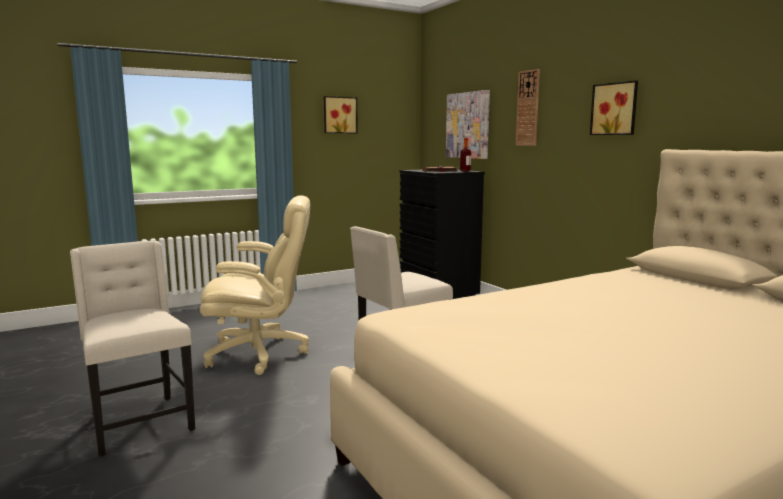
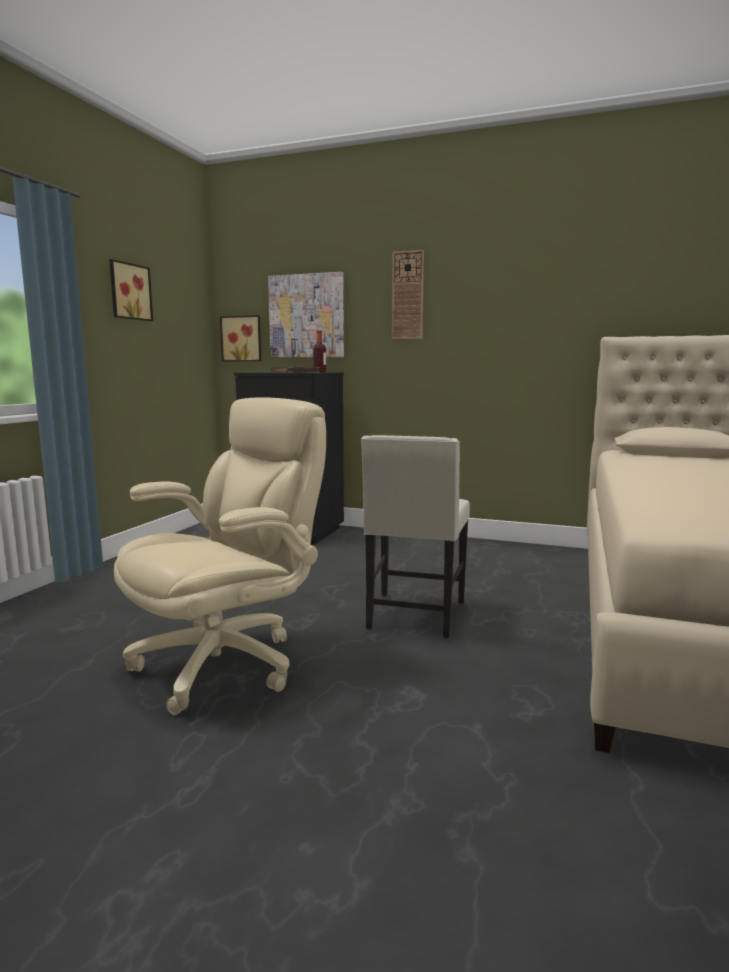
camera: 40 degrees left, 0 degrees up
(139, 423) = (245, 853): beige chair -> none
(615, 109) = (531, 297): picture -> picture (242, 339)

